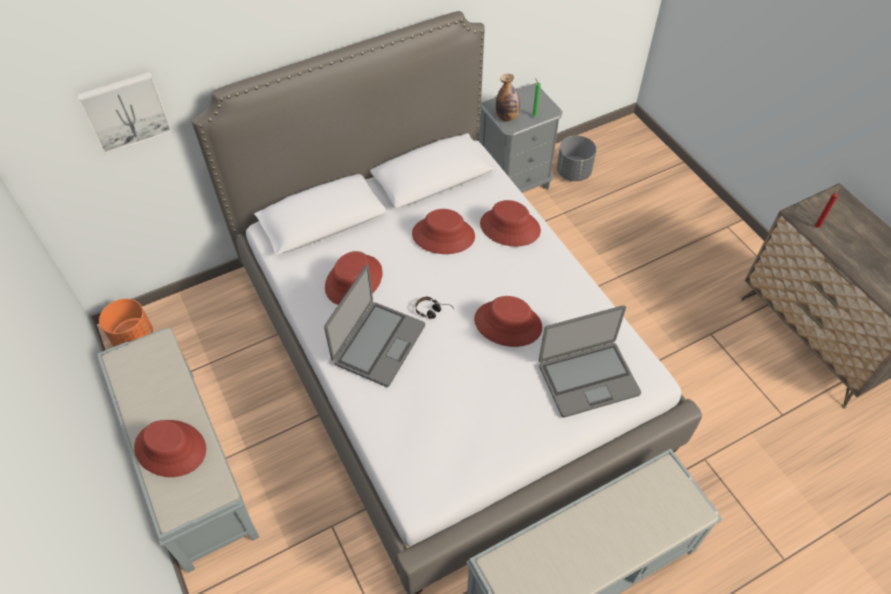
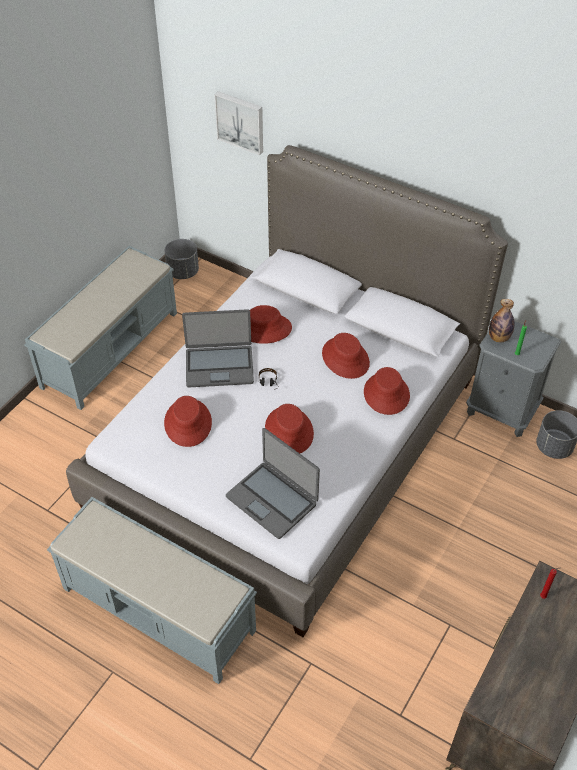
camera: 60 degrees right, 5 degrees down
(134, 337) = (183, 272): orange planter -> grey planter
(171, 448) = (85, 312): red hat -> red hat (188, 423)

